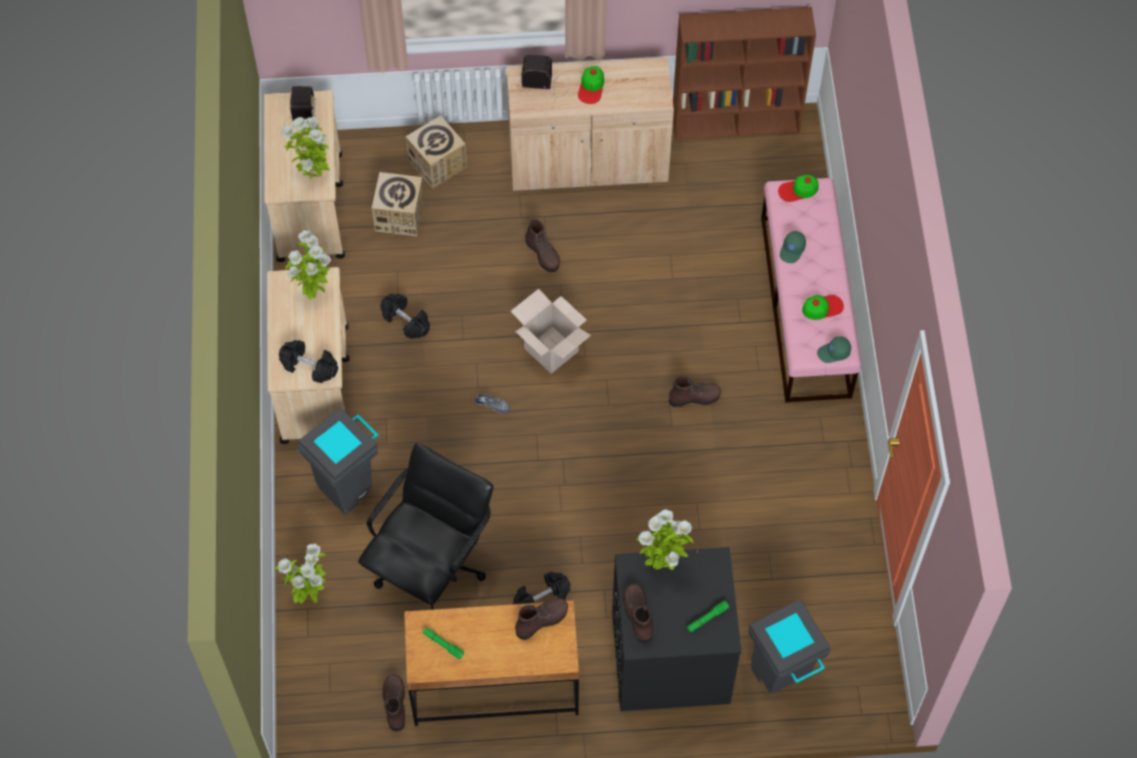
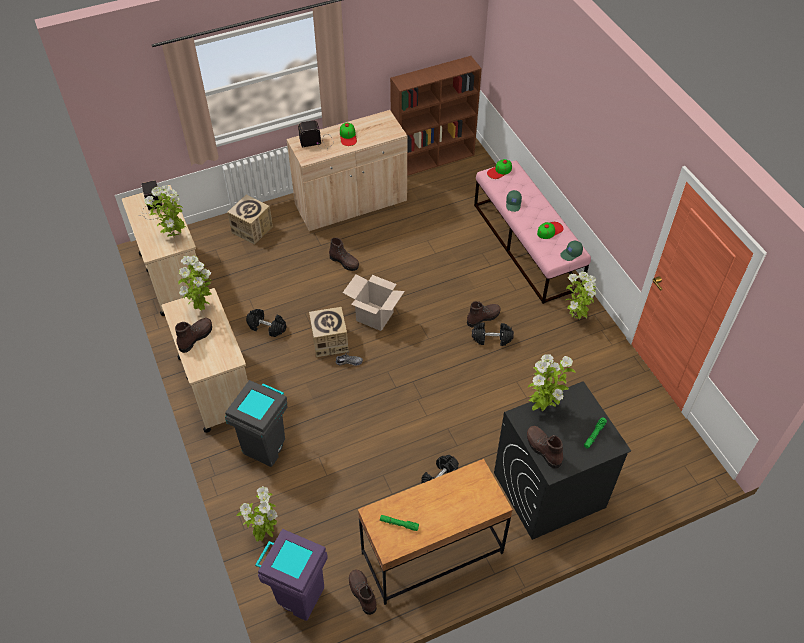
camera: 20 degrees left, 10 degrees down
(309, 366) = (216, 357): black dumbbell -> black dumbbell (492, 338)
(321, 681) = (298, 596): none -> purple trash can
(399, 215) = (238, 265): cardboard box -> cardboard box (329, 341)
(431, 566) = (350, 482): black office chair -> none
(541, 620) = (467, 481): brown boot -> brown boot (195, 337)
(782, 677) = (631, 477): grey trash can -> none
(819, 437) = (575, 317): none -> potted plant

